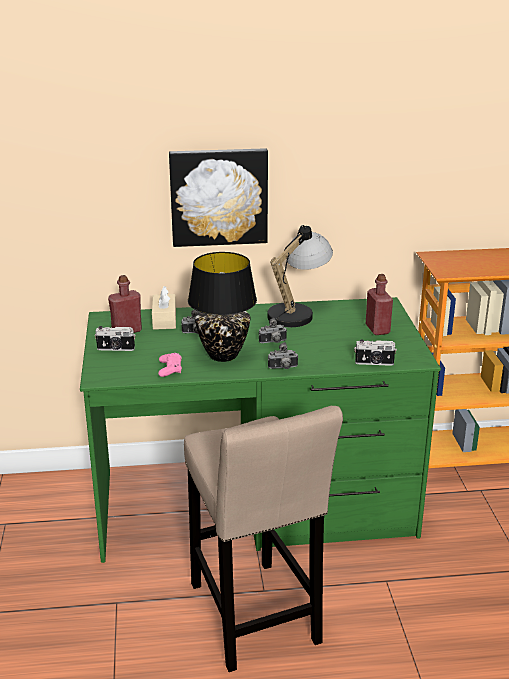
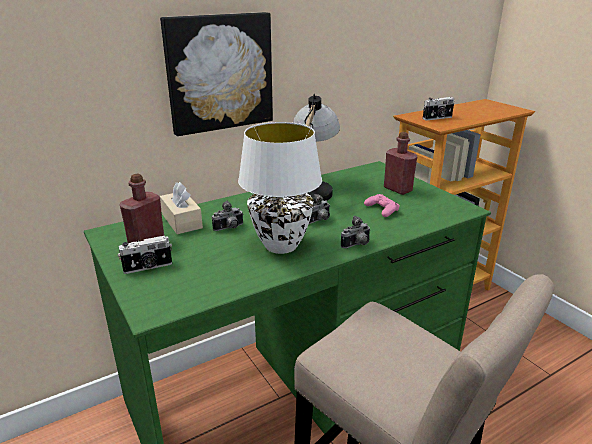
camera: 25 degrees left, 0 degrees up
(170, 369) = (235, 276): pink game controller -> pink game controller (382, 209)
(222, 355) = (280, 246): black table lamp -> white table lamp
(374, 363) = (433, 220): camera -> camera (438, 118)

